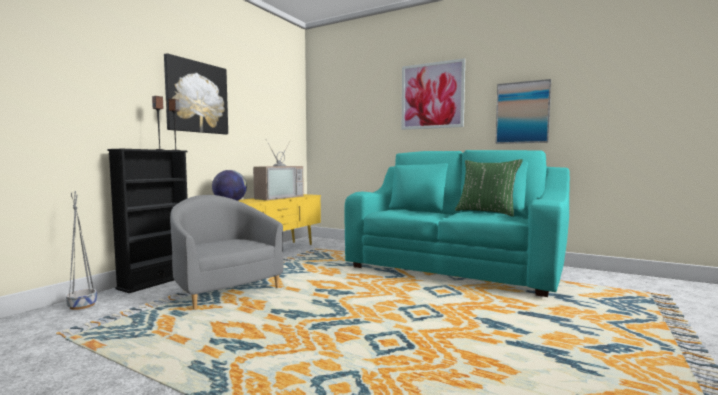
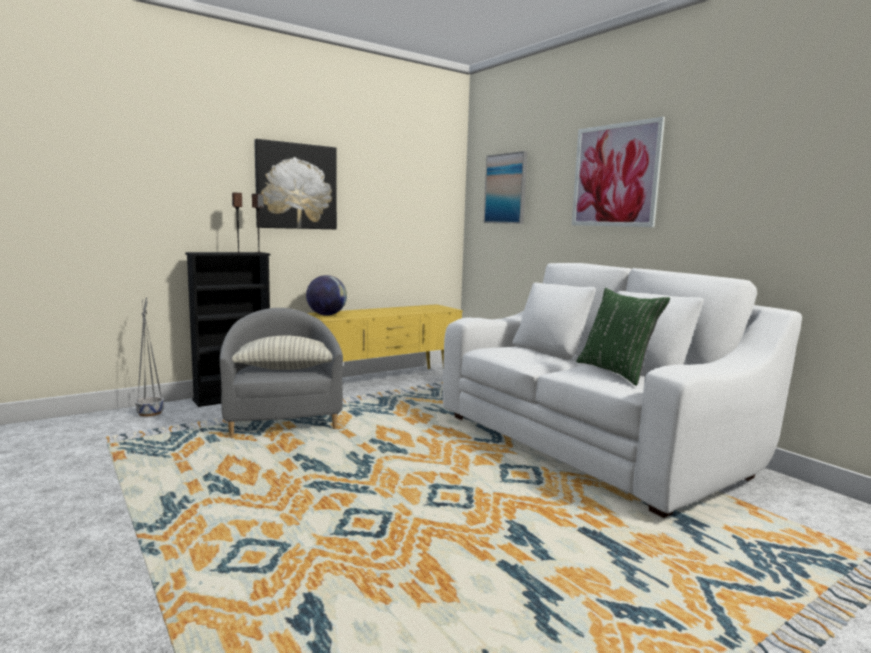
camera: 25 degrees right, 5 degrees up
(226, 244) = (285, 368): none -> pillow
(277, 197) = (398, 310): television -> none
(454, 268) = (590, 443): turquoise sofa -> white sofa
(522, 112) = (743, 210): picture -> picture (506, 189)

